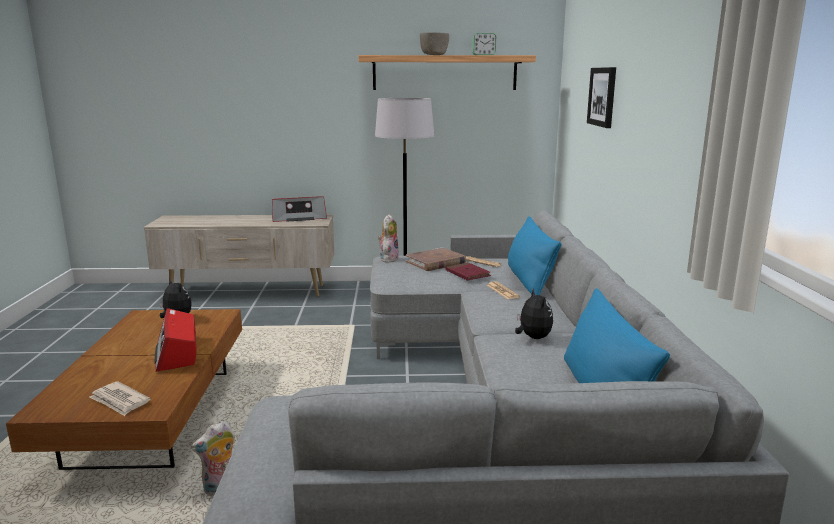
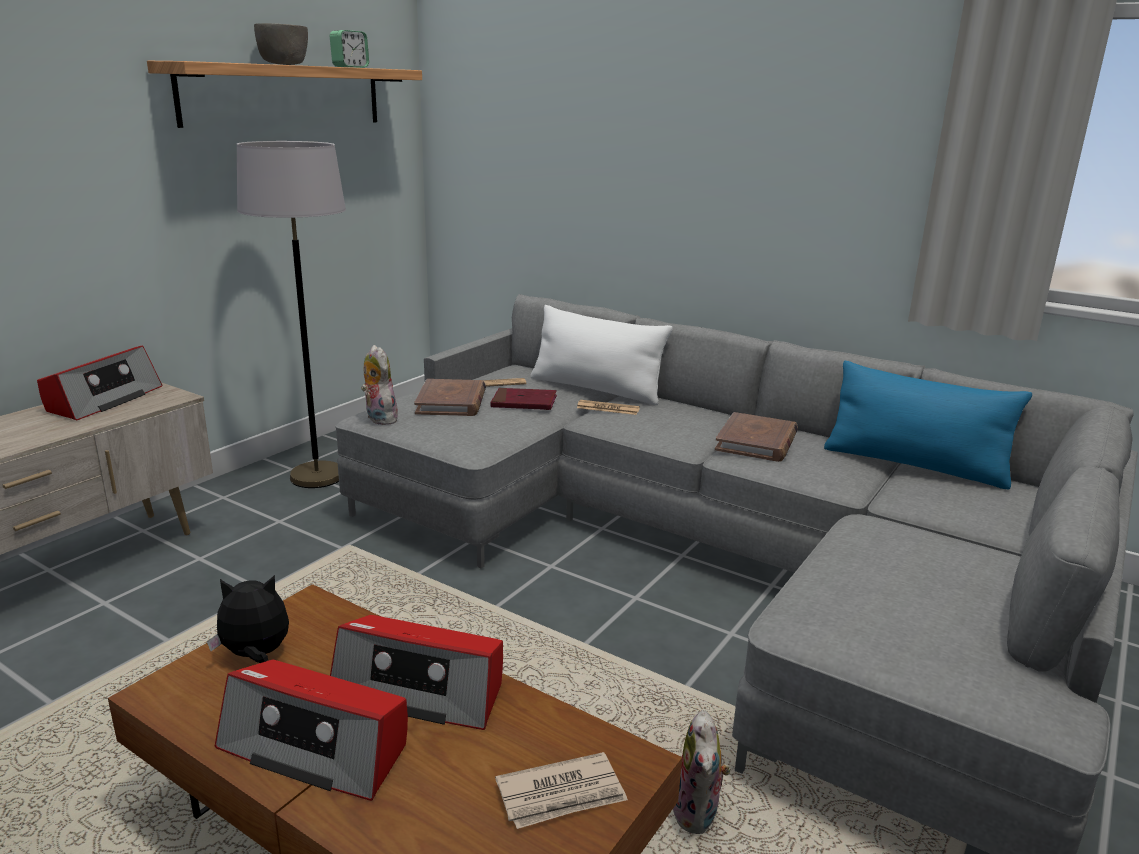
camera: 55 degrees left, 5 degrees up
(124, 348) = (317, 746): none -> radio
(529, 281) = (596, 389): blue pillow -> white pillow
(533, 337) = (756, 442): plush toy -> brown book
(602, 96) = (593, 134): picture -> none

